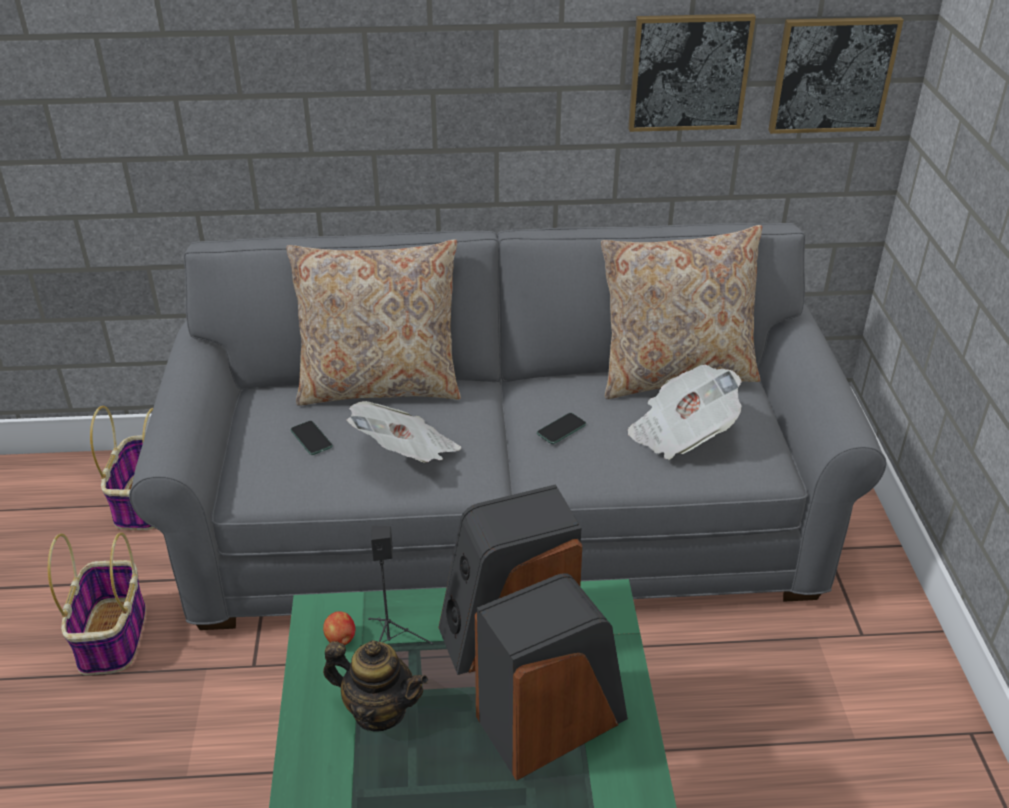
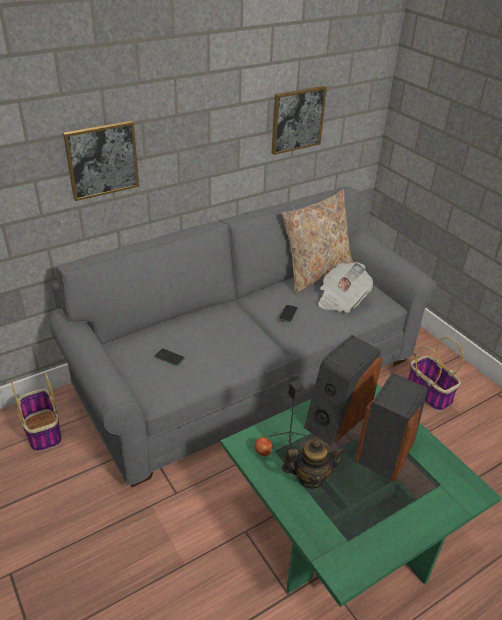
camera: 30 degrees left, 0 degrees up
(113, 637) = (84, 511): basket -> basket (430, 393)
(380, 385) = (181, 319): beige pillow -> none
(406, 454) = (225, 349): newspaper -> none
(832, 75) = (355, 111): picture -> picture (102, 160)

